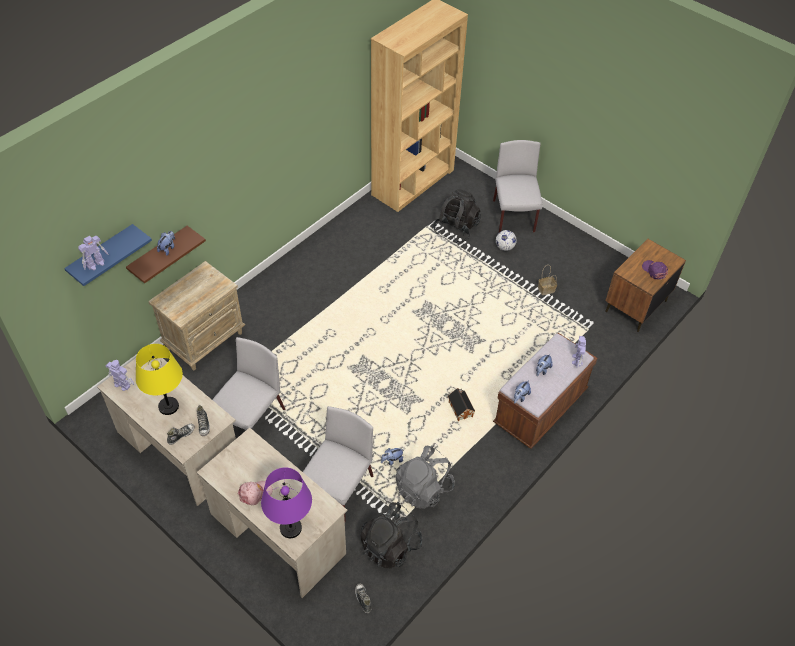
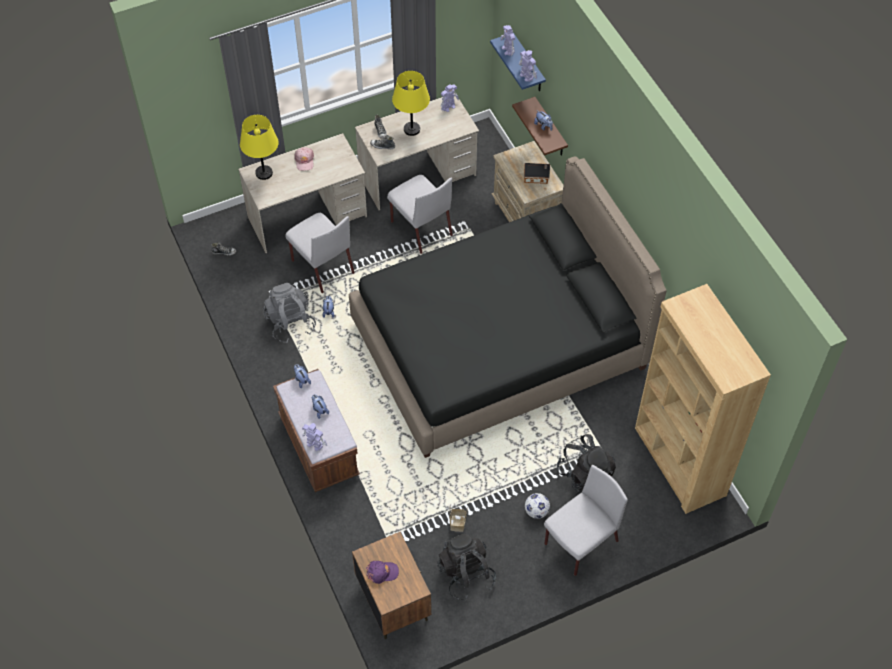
camera: 115 degrees right, 5 degrees up
(132, 239) = (526, 76): none -> toy robot
(291, 528) = (264, 173): purple table lamp -> yellow table lamp
(363, 316) = (498, 345): none -> black bed
(390, 546) = (254, 283): black backpack -> black backpack (466, 574)
(460, 408) = (352, 382): toy house -> toy house (537, 177)
(513, 217) = (580, 543): grey chair -> grey chair turned 60 degrees counterclockwise

